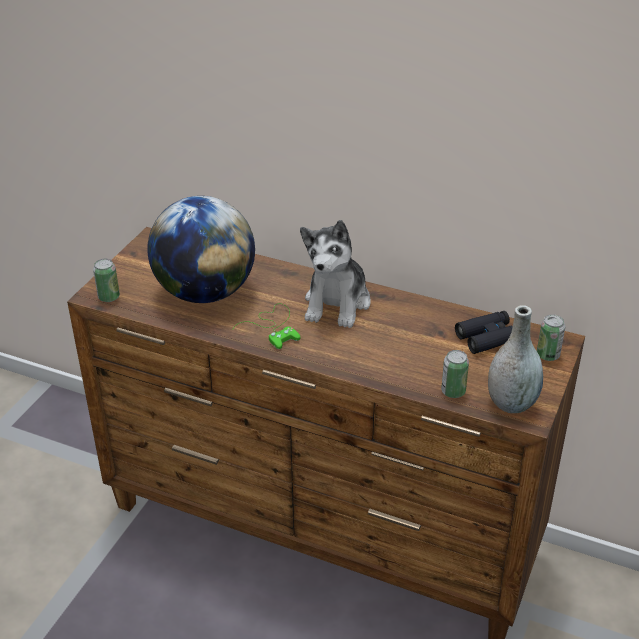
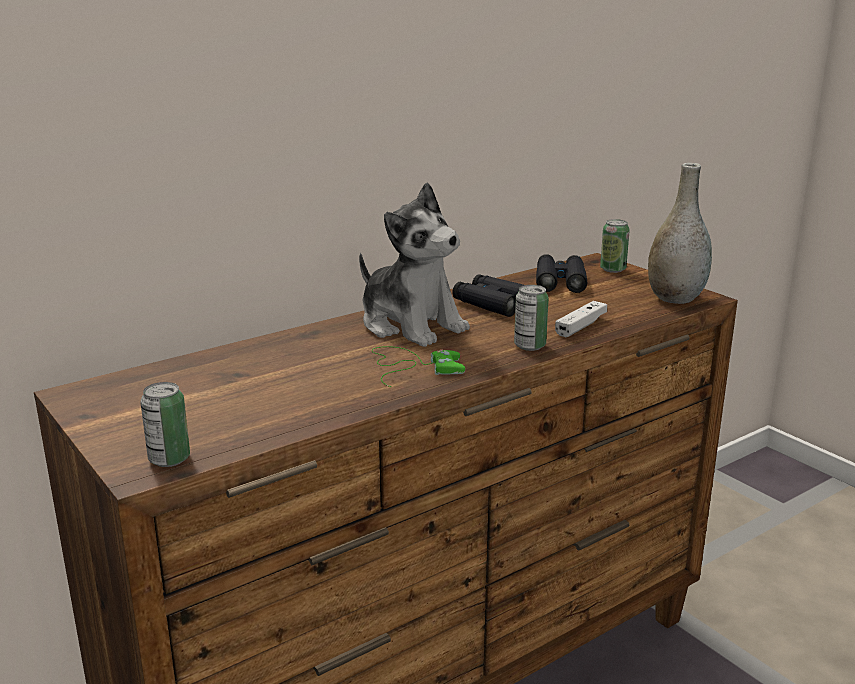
camera: 60 degrees left, 15 degrees down
(205, 293) = (274, 388): globe -> none
(404, 373) = (581, 326): none -> white game controller
(409, 322) = (493, 304): none -> black binoculars
(453, 391) = (634, 314): can -> can (529, 346)

